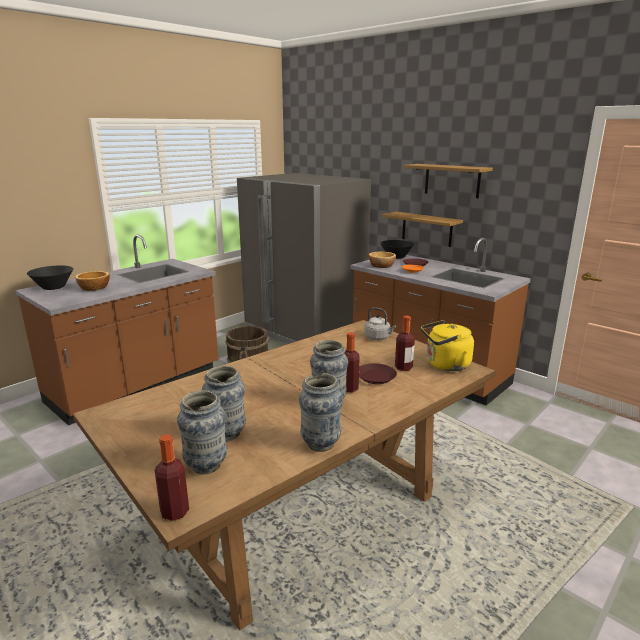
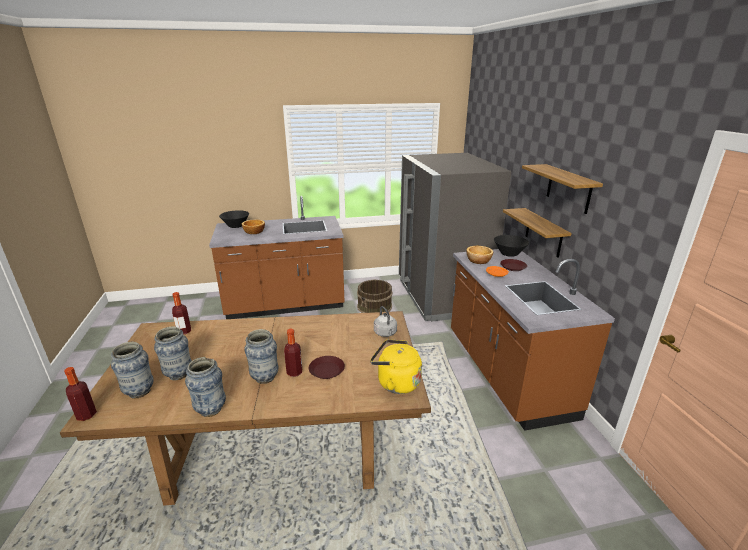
camera: 35 degrees right, 5 degrees up
(403, 368) = (359, 371): bottle -> bottle (184, 331)

